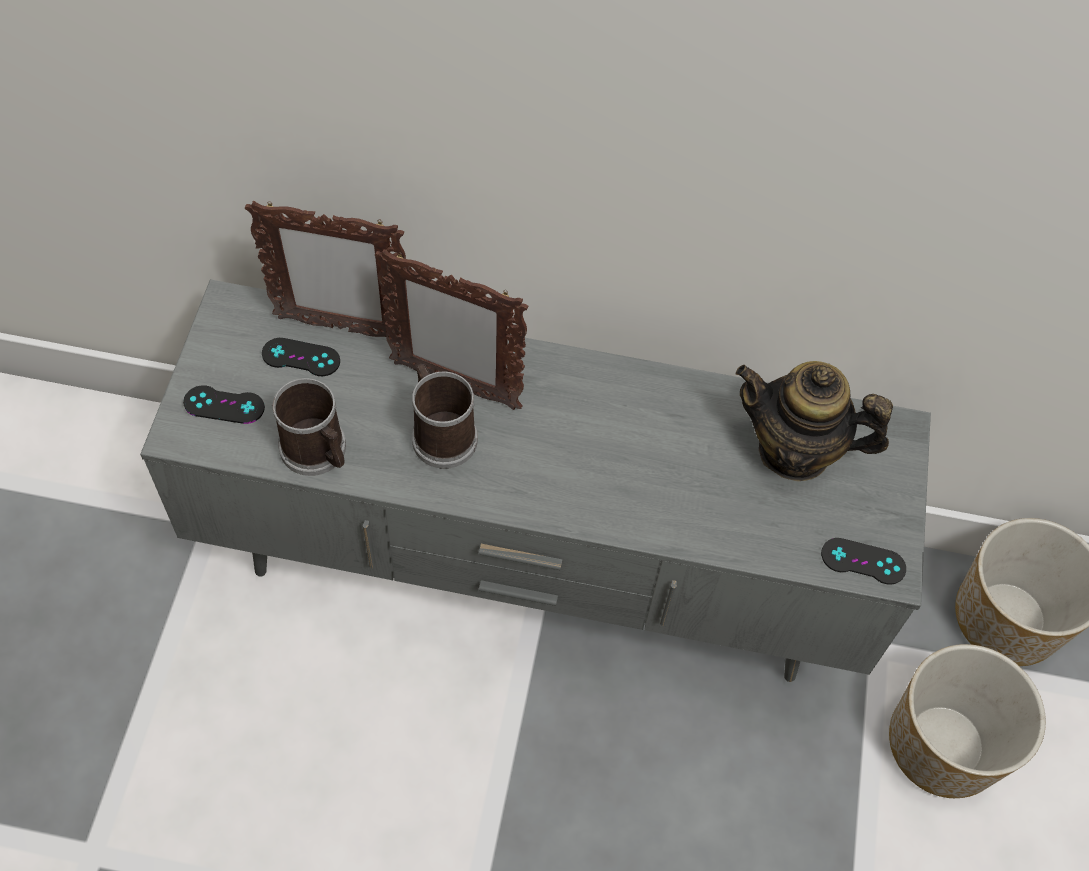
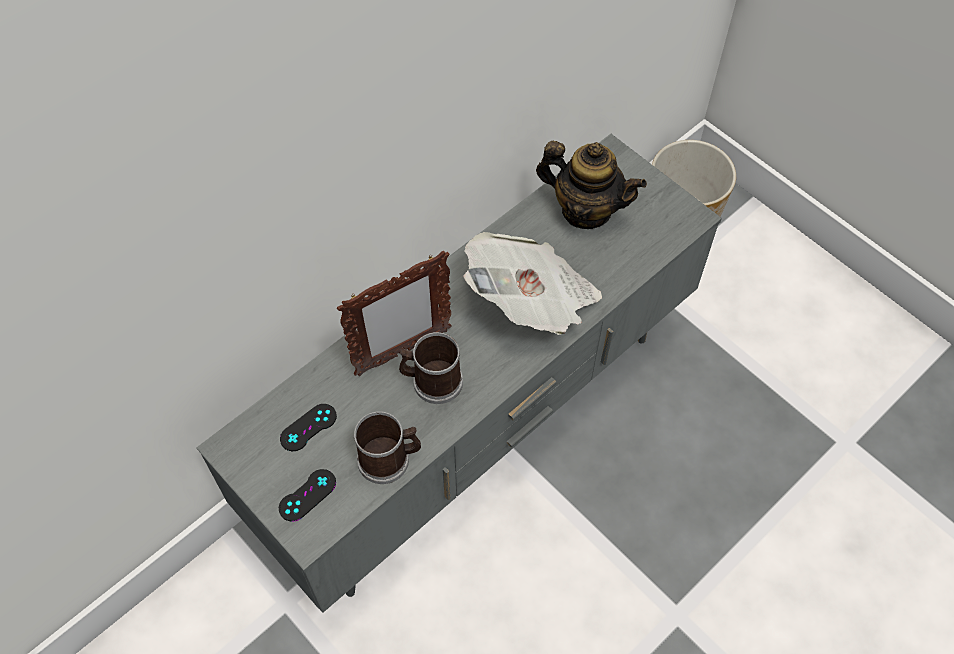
camera: 50 degrees left, 0 degrees up
(341, 328) = (305, 391): picture frame -> none
(622, 469) = (532, 301): none -> newspaper
(795, 450) = (586, 210): teapot -> teapot turned 120 degrees counterclockwise
(863, 561) = (677, 225): black game controller -> none
(944, 745) = (731, 295): planter -> none

